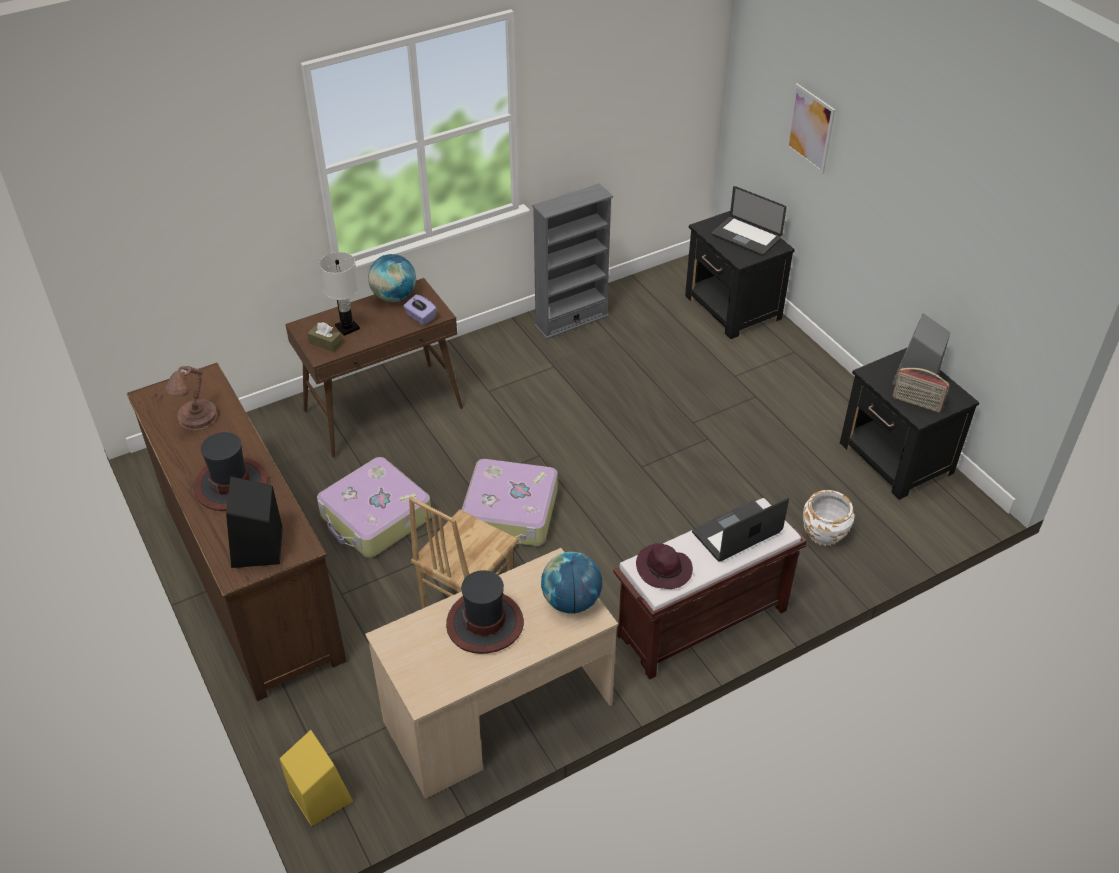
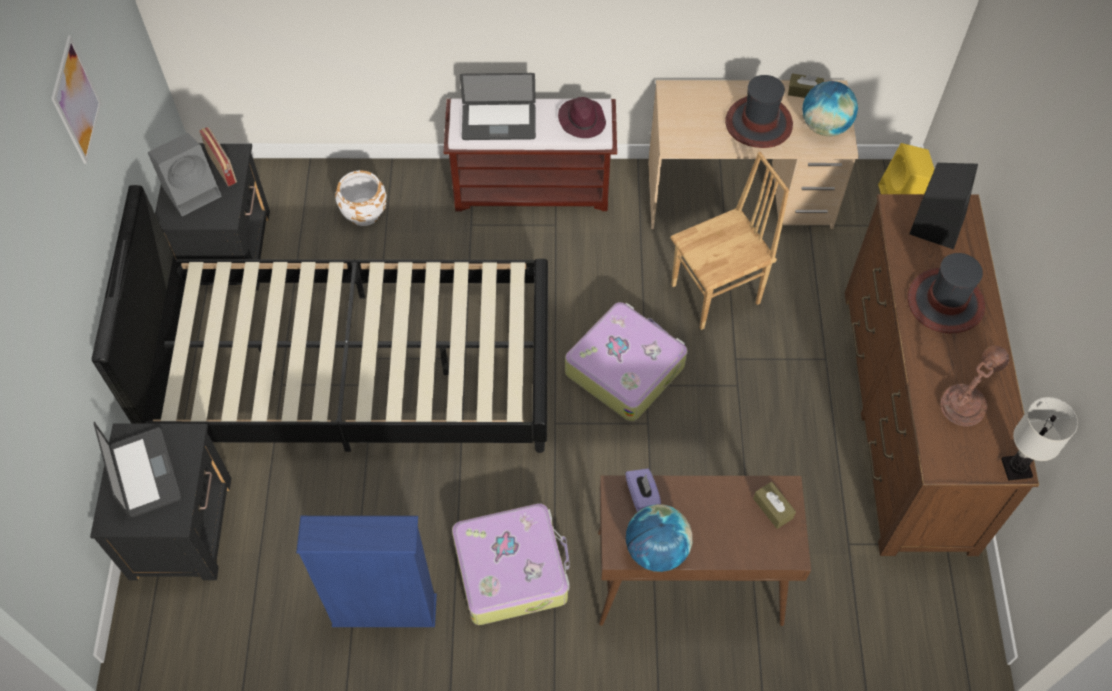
camera: 150 degrees left, 15 degrees up
(347, 327) = (737, 522): white table lamp -> white table lamp (1016, 468)
(375, 518) = (760, 428): suitcase -> suitcase (511, 569)
(455, 683) = (804, 91): none -> brown tissue box
(571, 321) = (384, 611): grey bookcase -> blue bookcase
(571, 601) = (680, 110): globe -> globe (824, 126)
(712, 424) = (356, 372): none -> black bed
(810, 128) = (38, 349): picture -> picture (76, 100)

